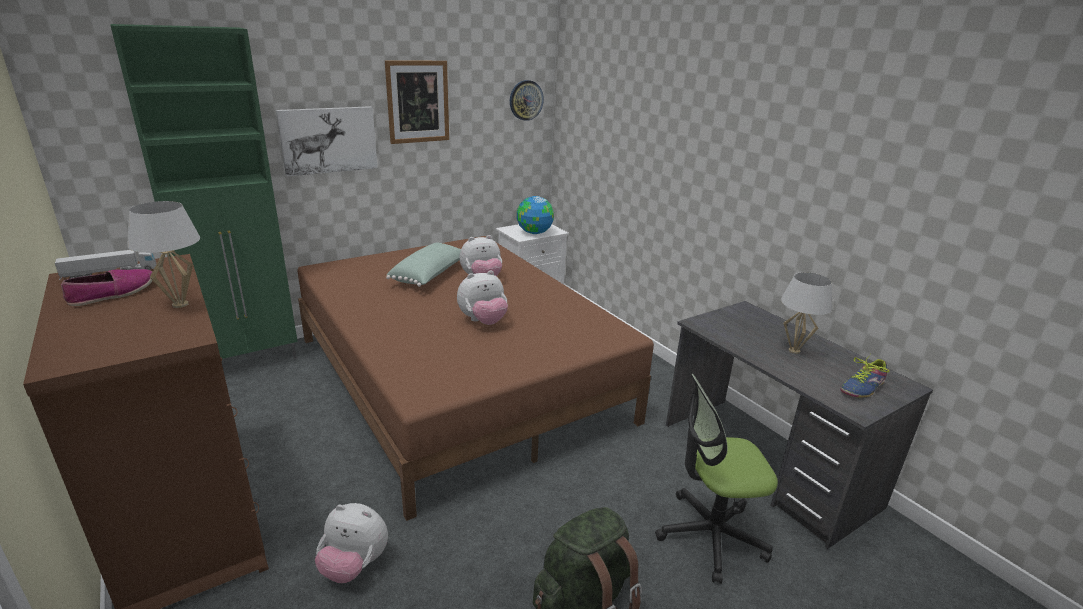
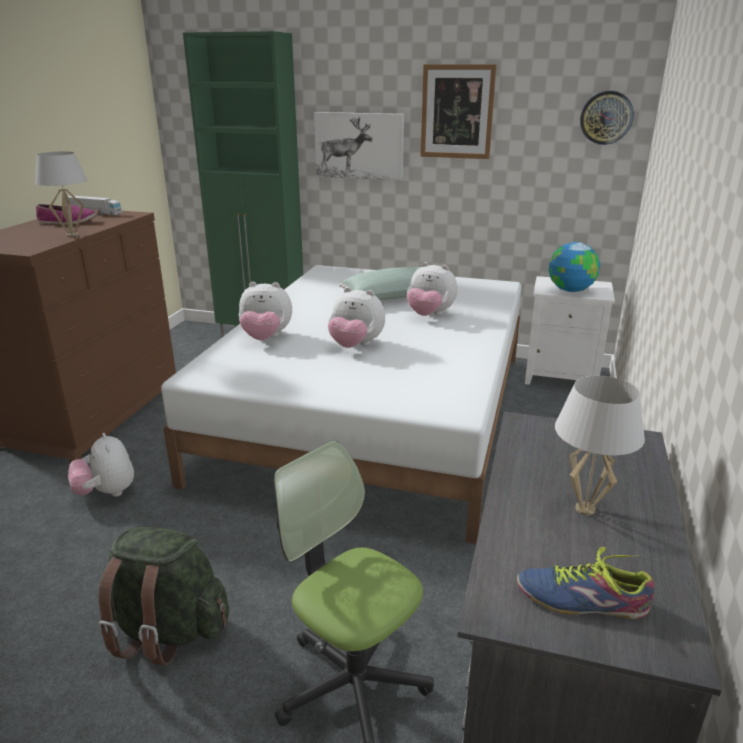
camera: 50 degrees right, 0 degrees up
(405, 344) = (266, 338): none -> plush toy
(459, 378) = (375, 413): brown bed -> white bed

